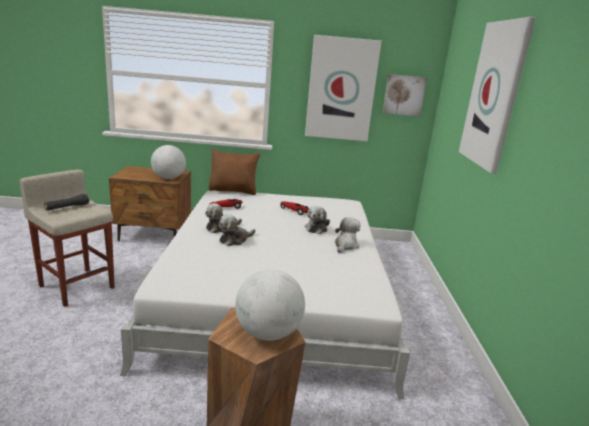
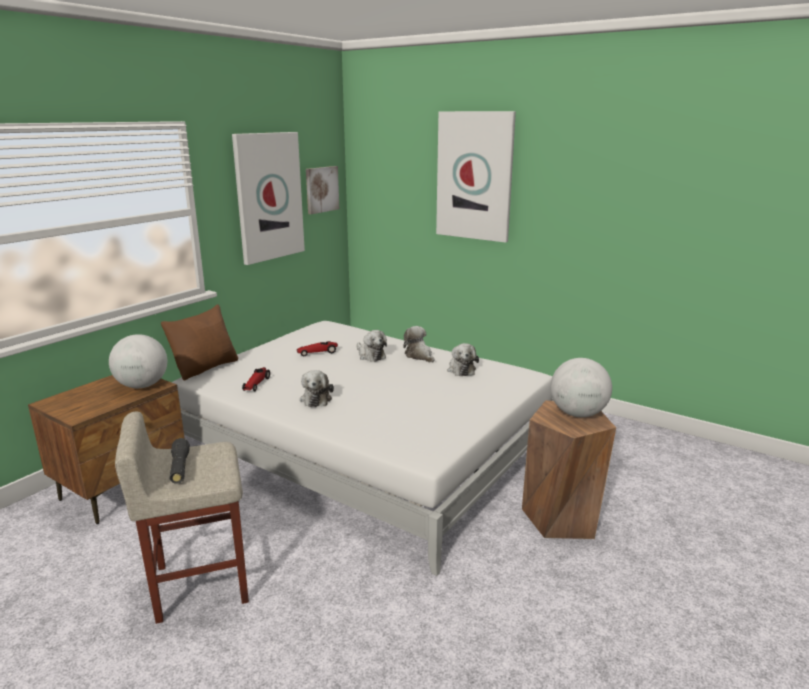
camera: 55 degrees left, 0 degrees up
(235, 240) = (358, 398): plush toy -> plush toy (461, 369)

